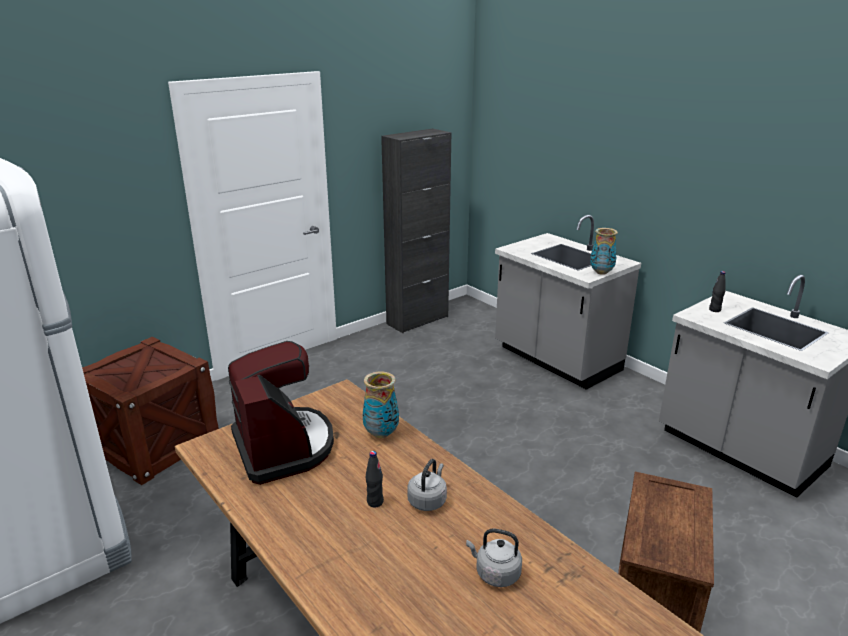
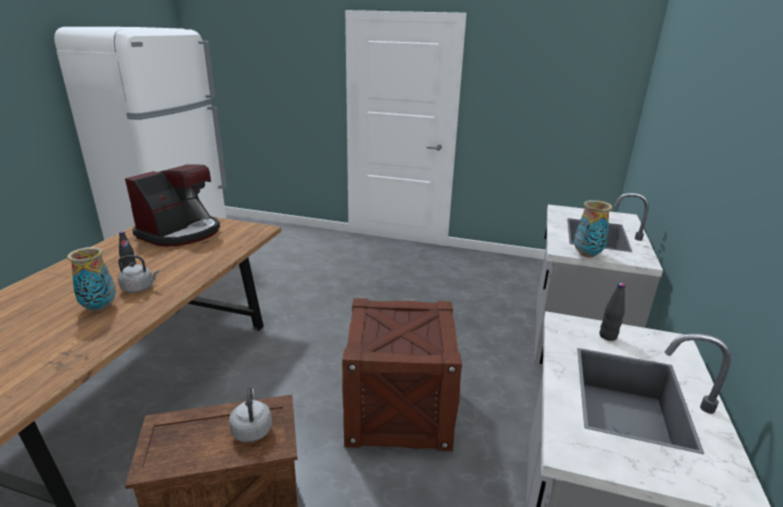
camera: 55 degrees right, 0 degrees up
(155, 444) = (271, 242): crate -> crate (399, 409)
(381, 433) = (216, 253): vase -> vase (100, 307)
(417, 320) = (522, 263): black cabinet -> none
(495, 573) = (56, 332): grey kettle -> grey kettle (252, 429)

